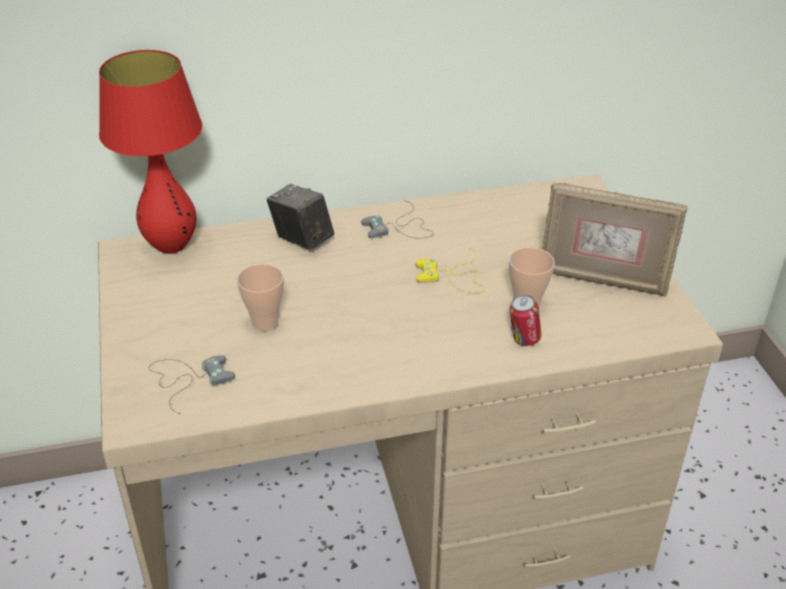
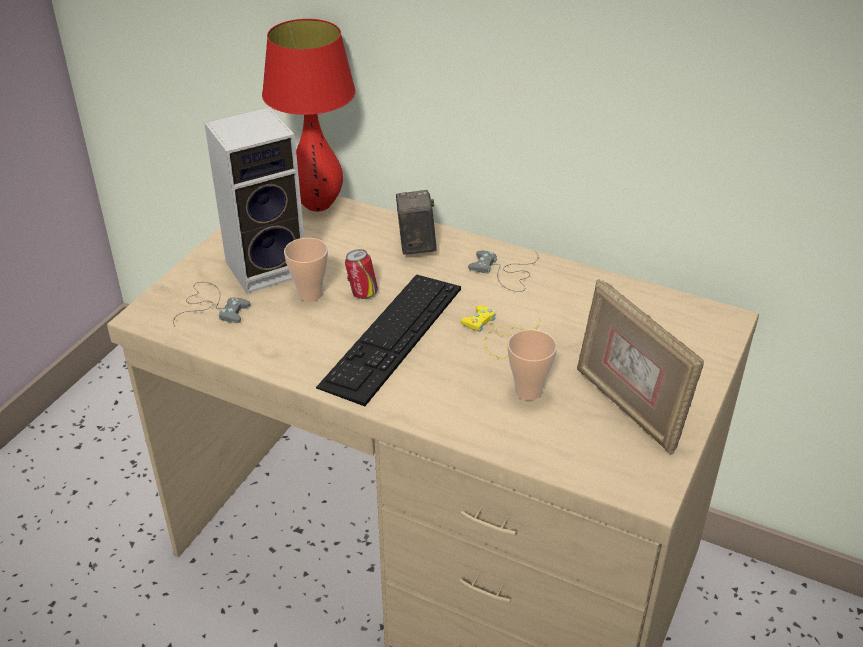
camera: 40 degrees right, 0 degrees up
(196, 319) = (268, 266): none -> speaker
(377, 319) = (392, 336): none -> keyboard
(523, 340) = (486, 417): can -> can (362, 294)

